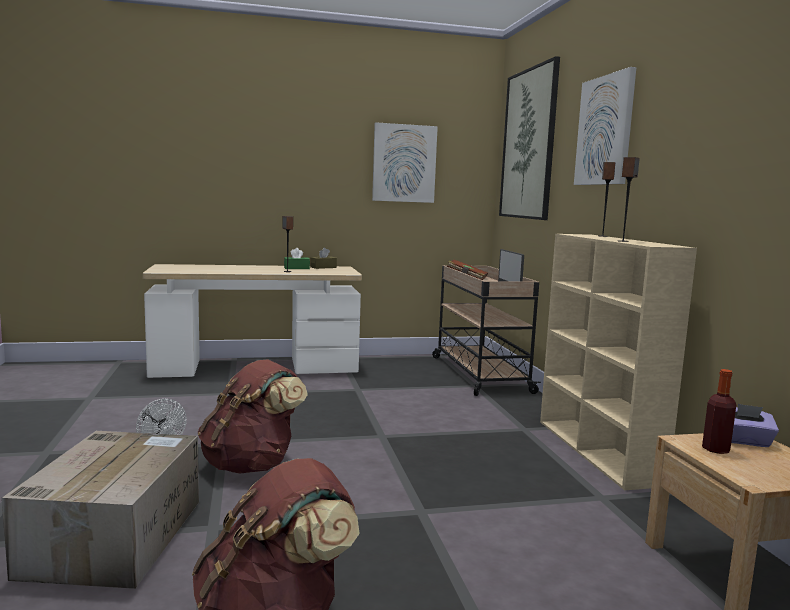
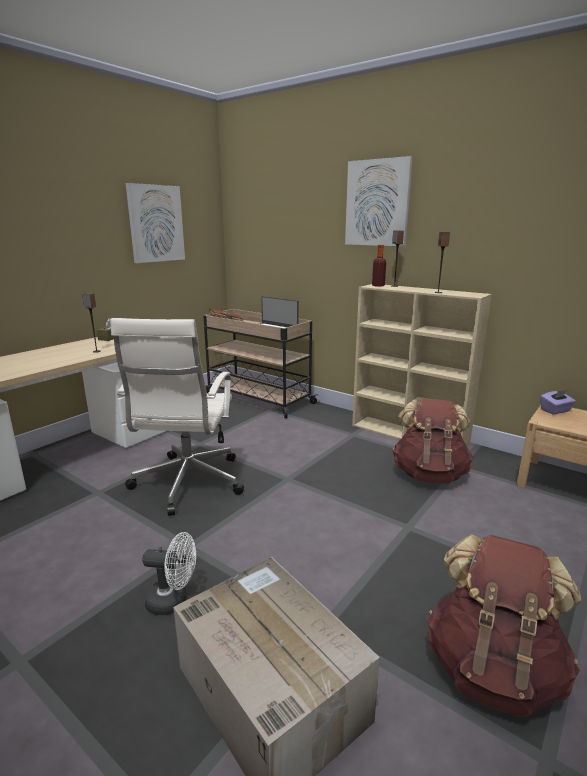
camera: 40 degrees left, 10 degrees up
(252, 465) = (248, 553): brown backpack -> brown backpack (429, 474)
(296, 268) = (91, 344): green tissue box -> none
(296, 410) = (187, 484): none -> white office chair
(528, 144) = (271, 206): picture -> none
(715, 449) = (561, 421): bottle -> bottle (378, 285)

